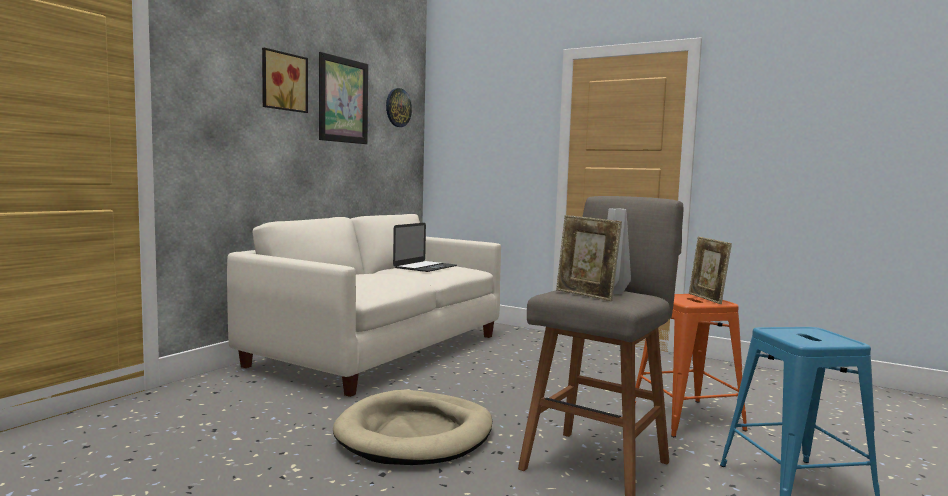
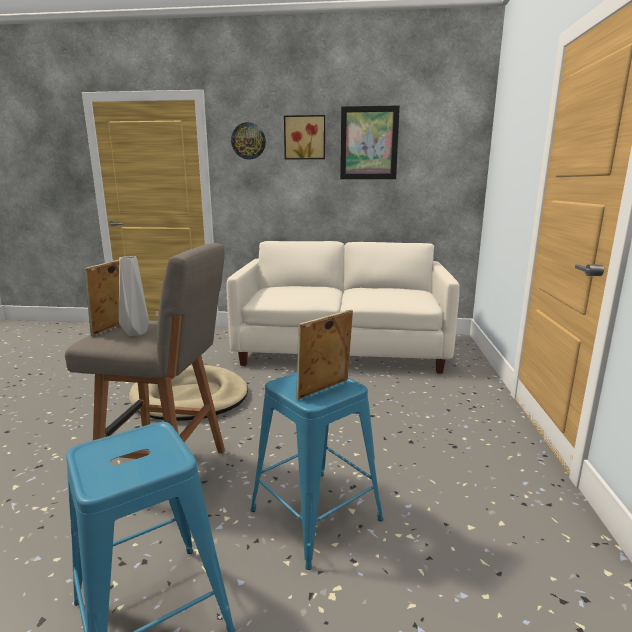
camera: 65 degrees right, 10 degrees up
(398, 107) = (444, 140): wall clock -> wall clock (248, 141)
(425, 267) = (381, 291): laptop -> none
(685, 417) = (315, 514): orange stool -> blue stool

